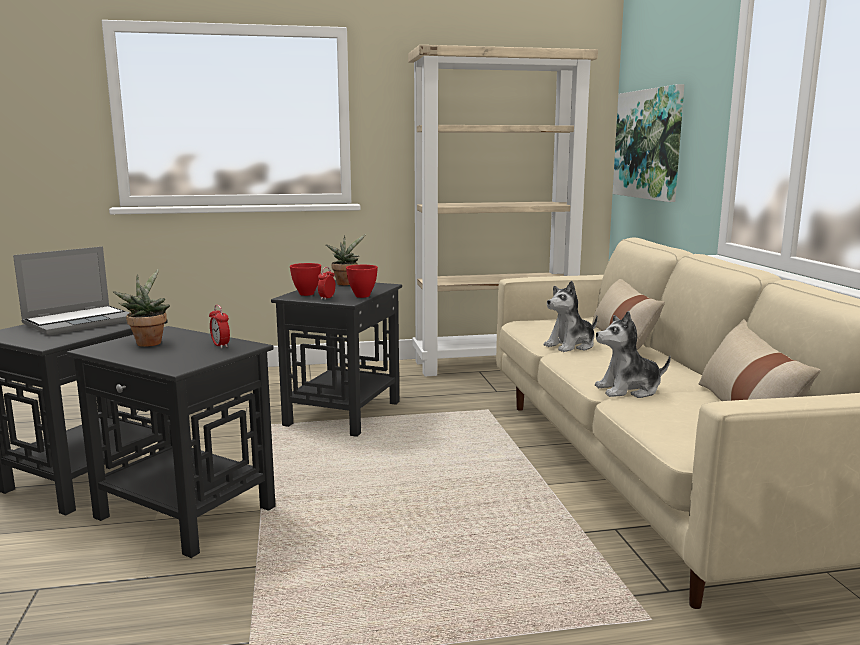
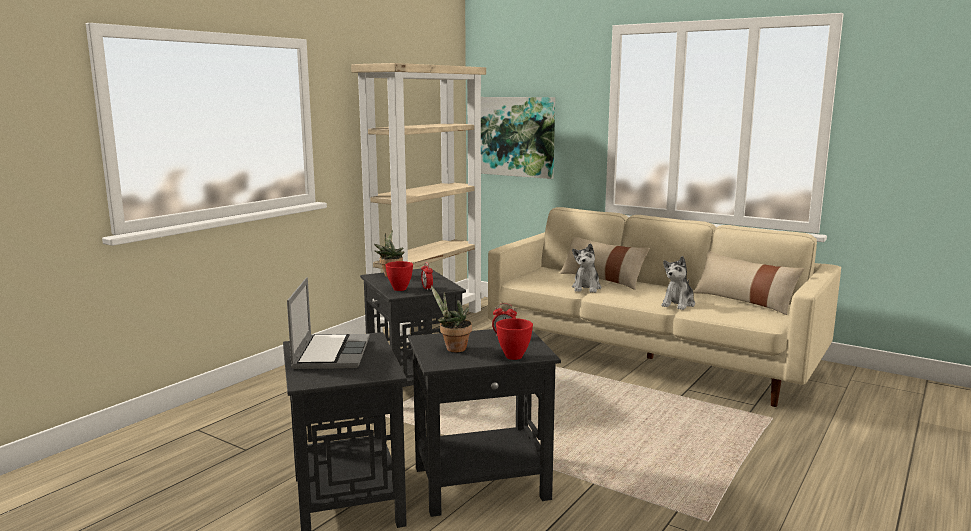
camera: 45 degrees left, 0 degrees up
(362, 296) = (443, 282): red bowl -> red bowl (514, 357)

